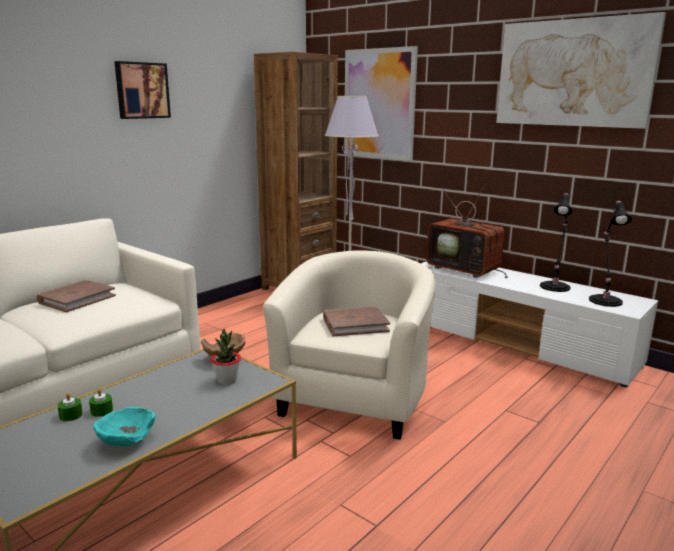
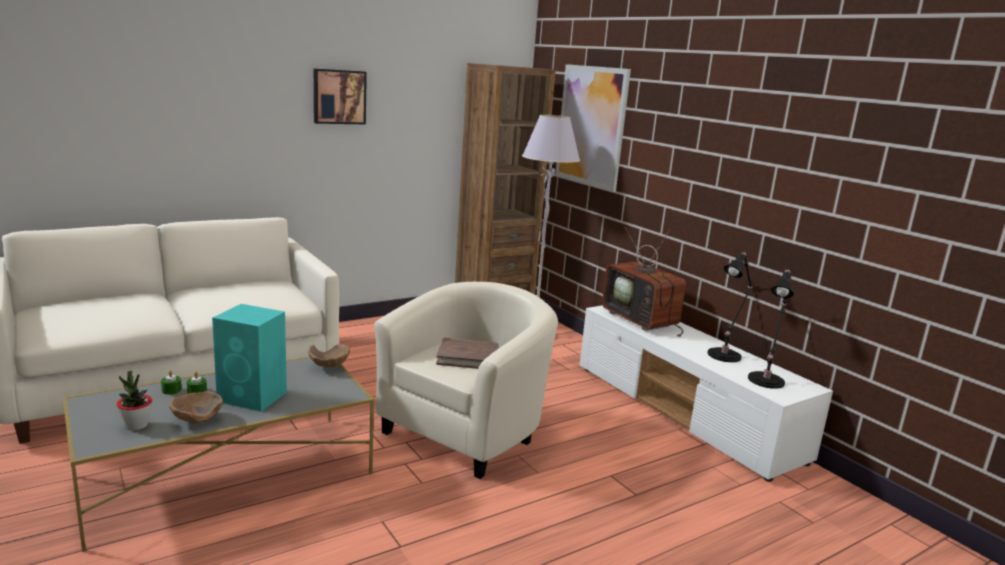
camera: 15 degrees right, 0 degrees up
(77, 299) = (231, 290): brown book -> none
(126, 442) = (197, 420): turquoise bowl -> brown bowl
(170, 404) = (253, 397): none -> turquoise speaker
(227, 380) = (315, 387): potted plant -> potted plant (136, 426)
(573, 73) = (771, 119): picture -> none

